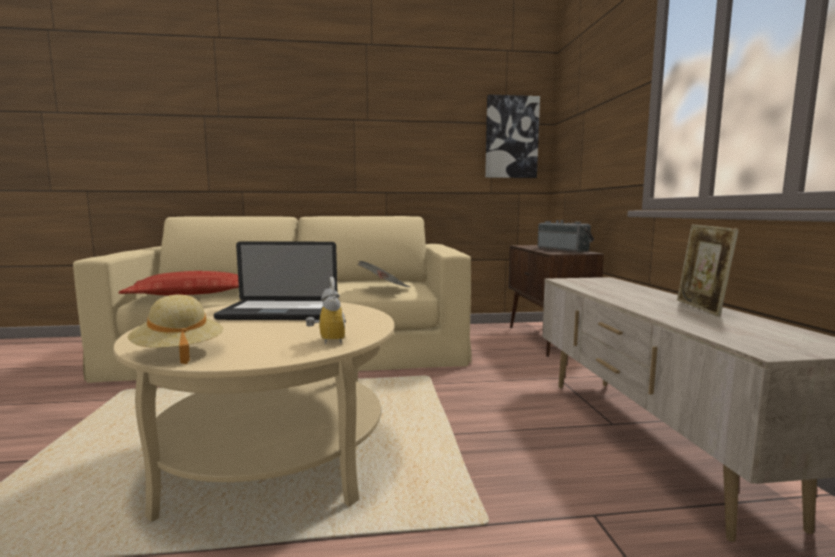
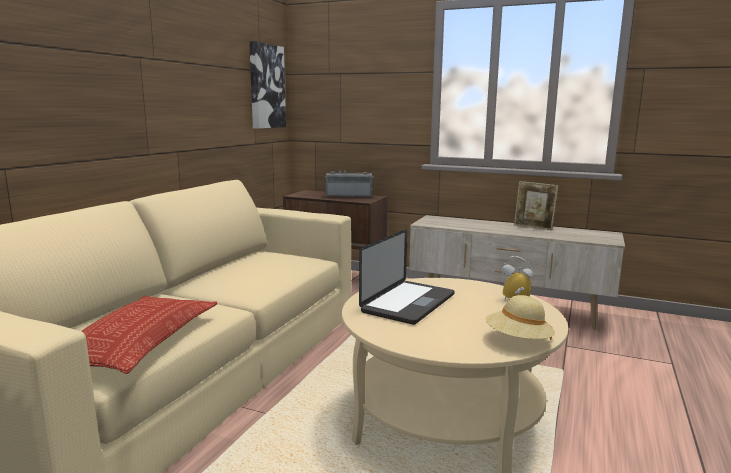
camera: 60 degrees left, 5 degrees up
(384, 289) = (292, 265): newspaper -> none

